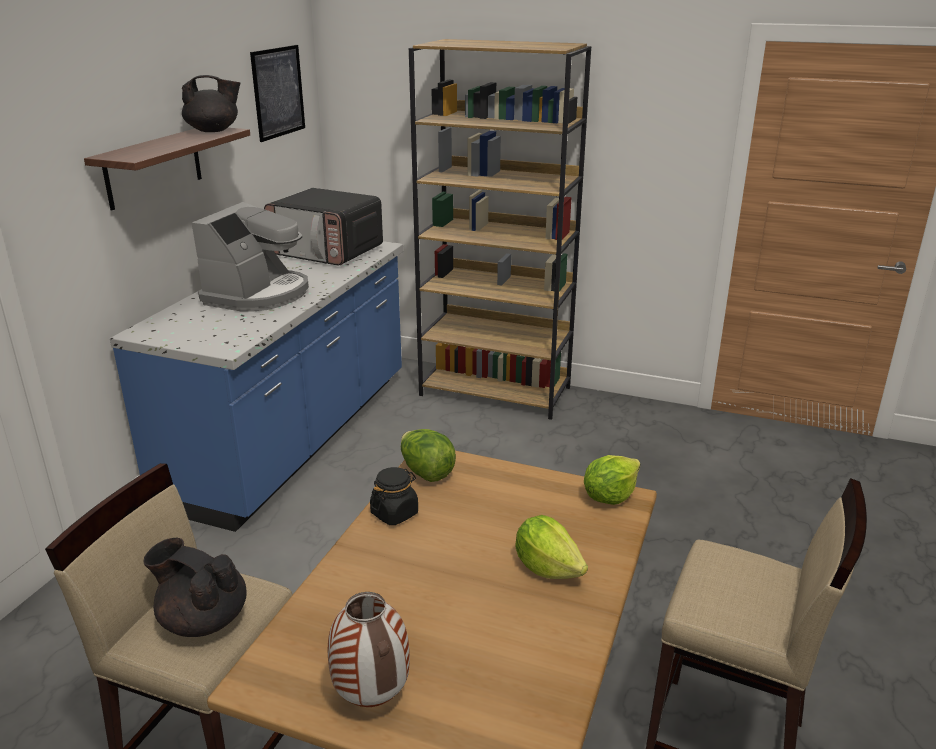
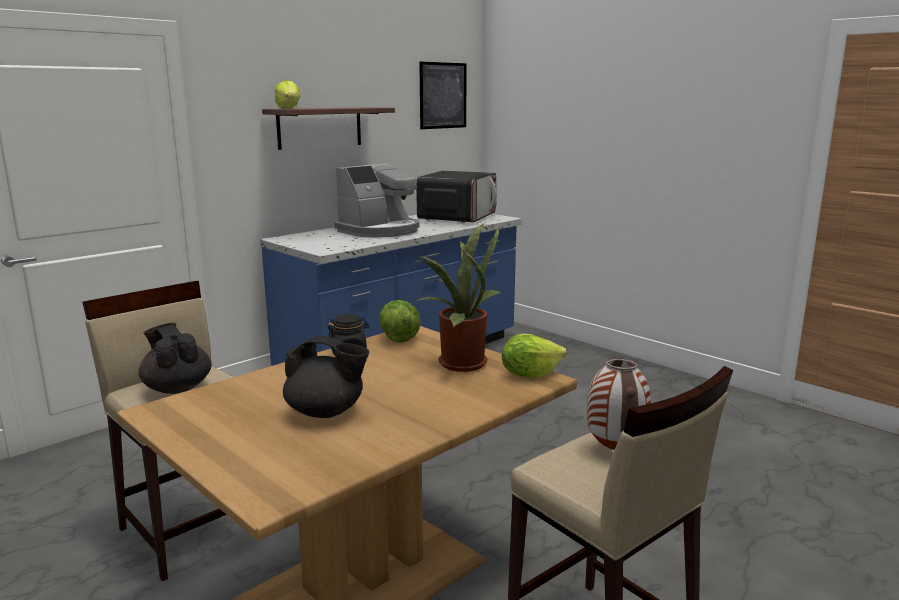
camera: 25 degrees right, 10 degrees down
(214, 131) = (369, 107): black teapot -> black teapot (326, 412)
(327, 252) = (457, 217): microwave -> microwave turned 120 degrees counterclockwise
(370, 698) = (211, 435): vase -> vase (614, 449)
(496, 391) = (587, 357): brown bookcase -> none
(525, 496) = (458, 362): none -> potted plant
(547, 567) = (426, 401): lettuce -> lettuce (289, 108)

